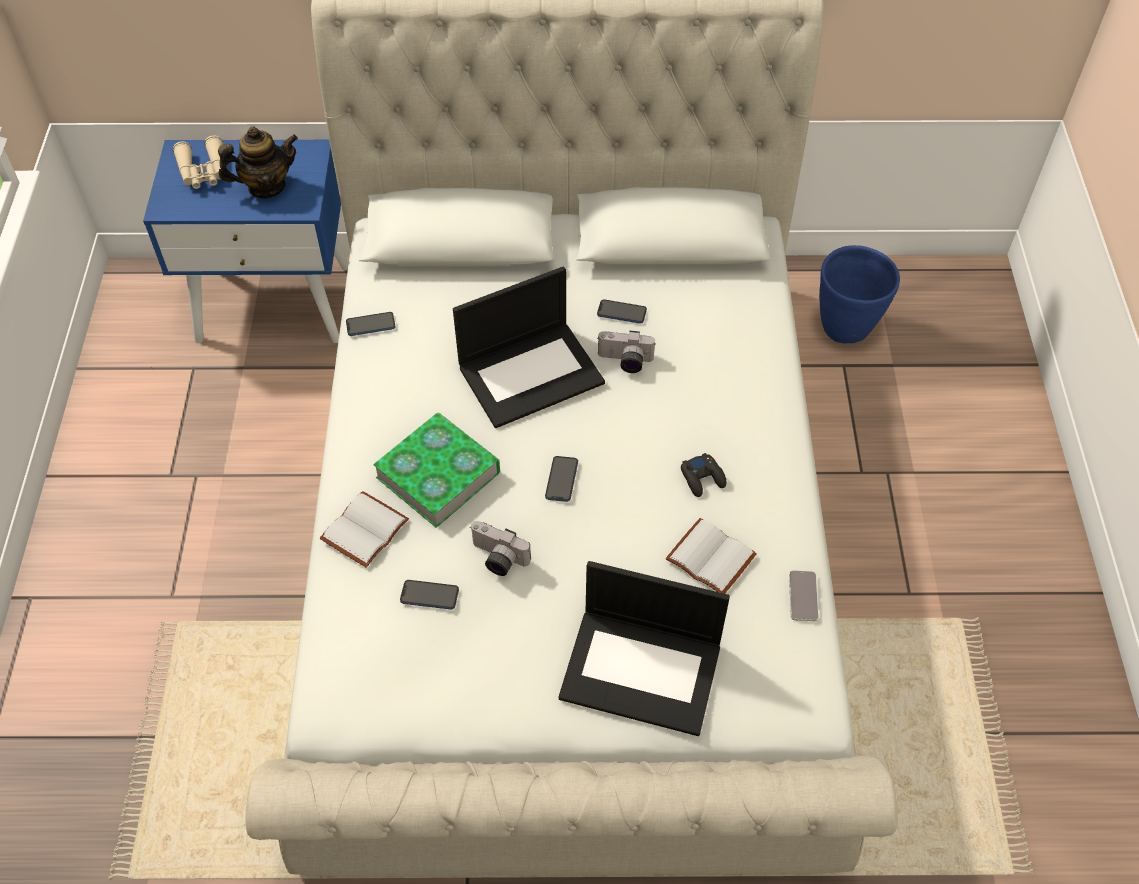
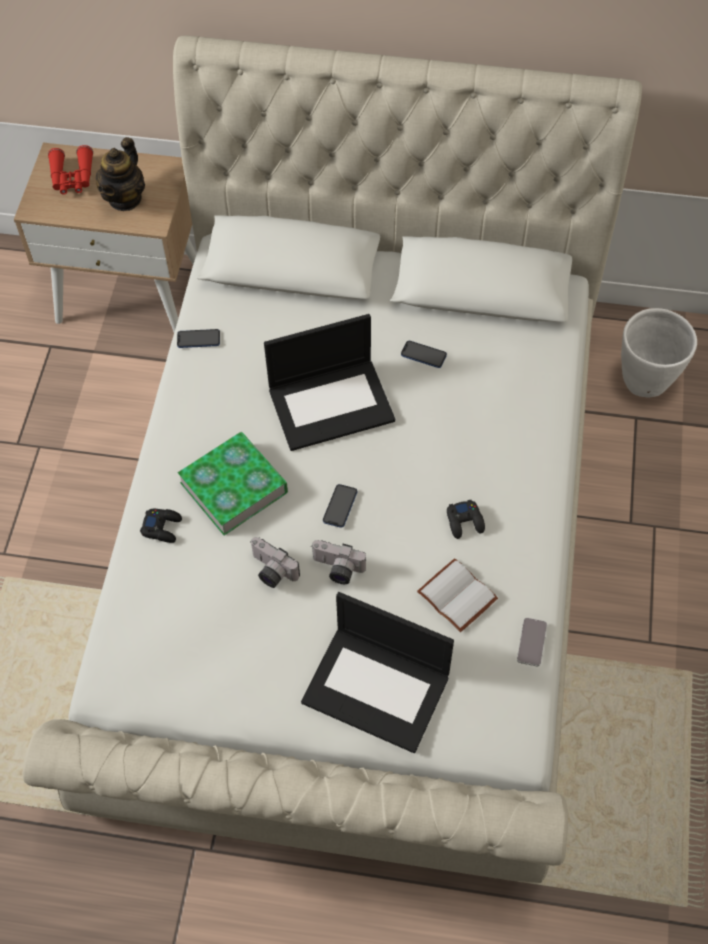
camera: 10 degrees right, 5 degrees up
(203, 172) = (72, 177): beige binoculars -> red binoculars
(266, 186) = (125, 198): teapot -> teapot turned 120 degrees clockwise
(275, 302) = (130, 292): blue nightstand -> beige nightstand
(364, 528) = (162, 527): white book -> black game controller
(429, 595) = (207, 596): phone -> none
(624, 362) = (417, 403): camera -> camera (337, 569)
(846, 328) = (646, 382): blue planter -> white planter

